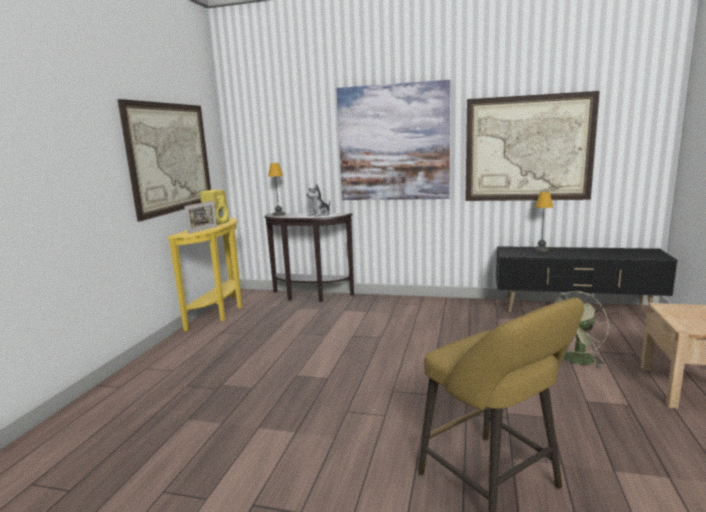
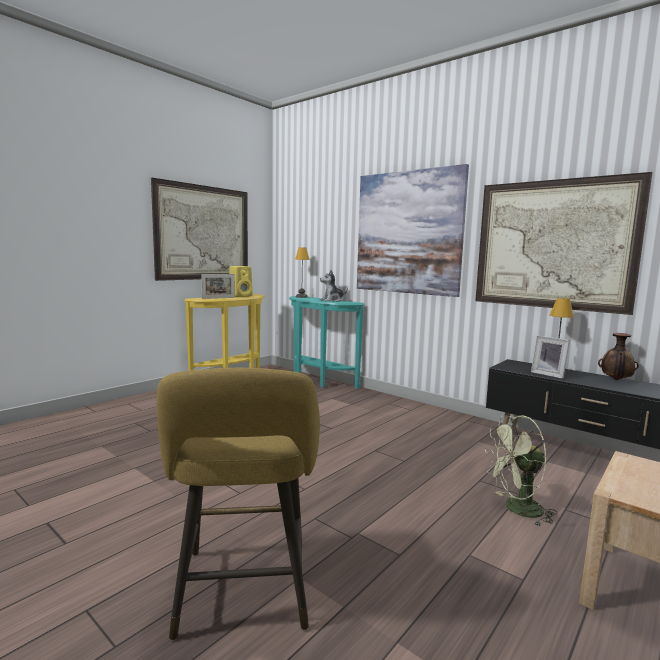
camera: 25 degrees right, 5 degrees down
(310, 296) = (318, 381): brown console table -> turquoise console table
(543, 254) = (549, 374): none -> picture frame
(585, 249) = (616, 379): none -> vase

